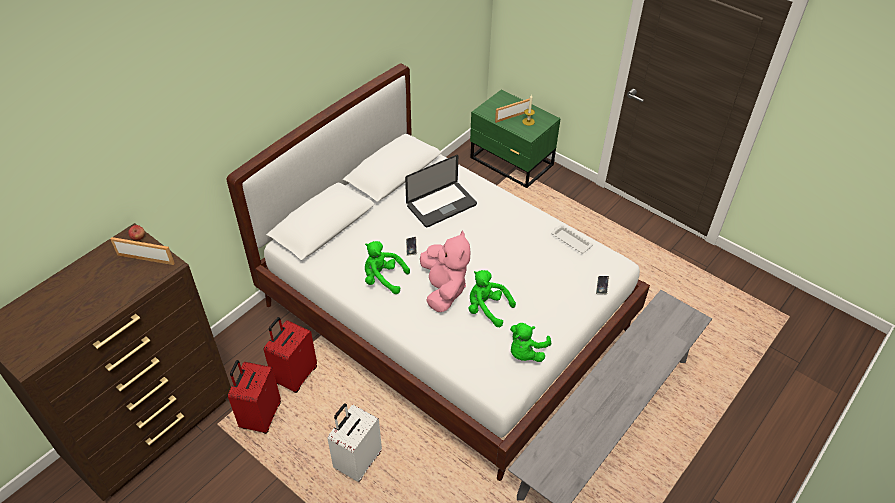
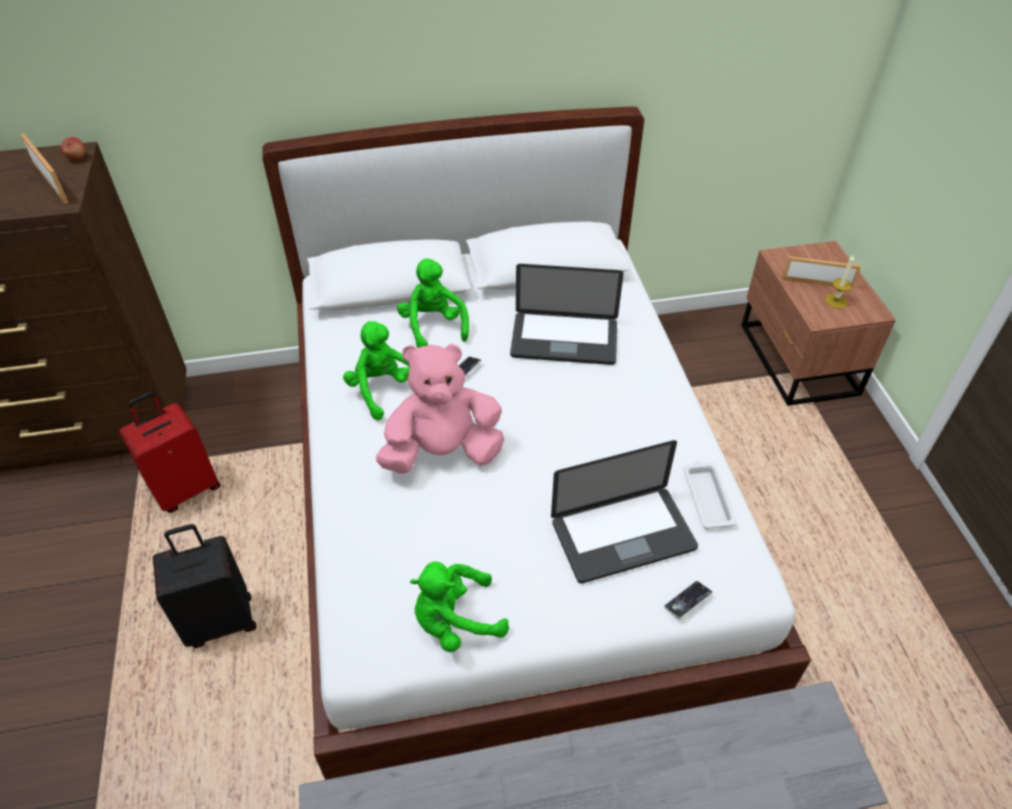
camera: 40 degrees right, 0 degrees up
(295, 375) = (267, 466): red suitcase -> none
(357, 461) = (221, 620): white suitcase -> black suitcase
(444, 289) = (443, 452): pink plush toy -> pink plush toy turned 135 degrees counterclockwise
(487, 309) = (470, 517): green plush toy -> green plush toy (433, 326)
(511, 162) = (797, 361): green nightstand -> brown nightstand
(554, 276) = (623, 535): none -> laptop

